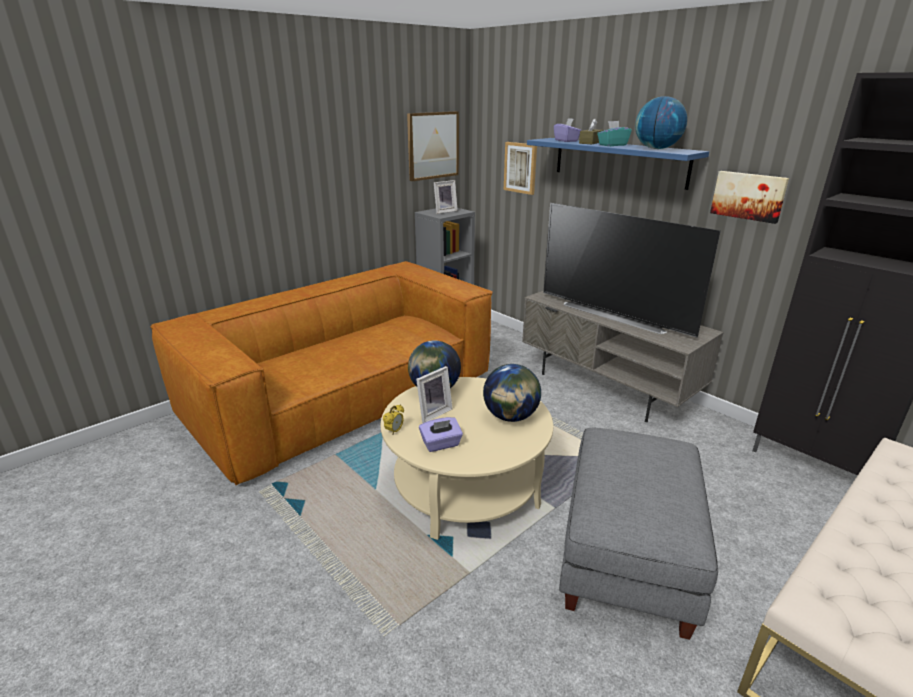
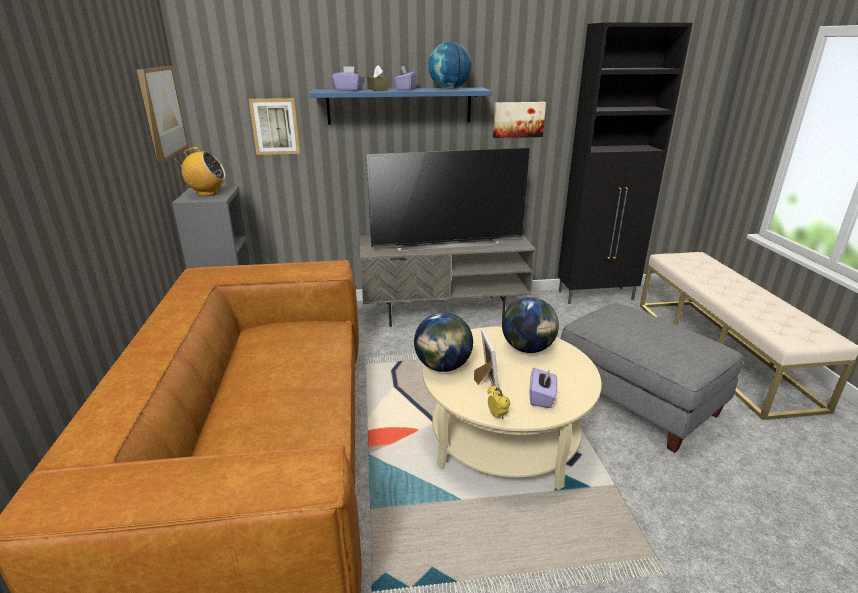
camera: 55 degrees left, 0 degrees up
(444, 211) = (207, 193): picture frame -> radio
(612, 145) = (405, 89): turquoise tissue box -> purple tissue box

